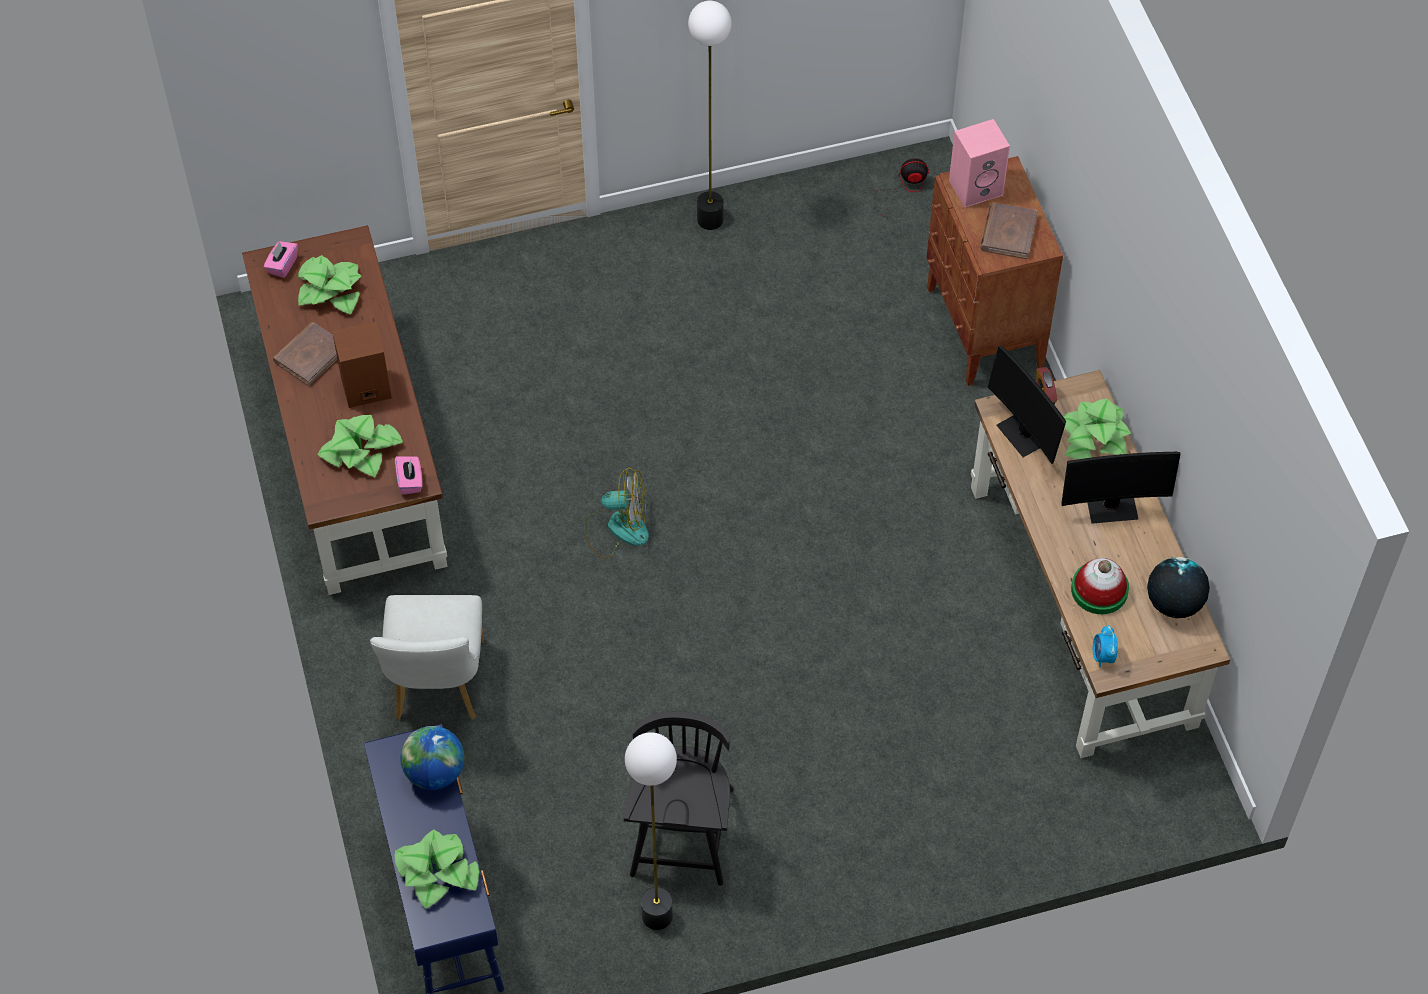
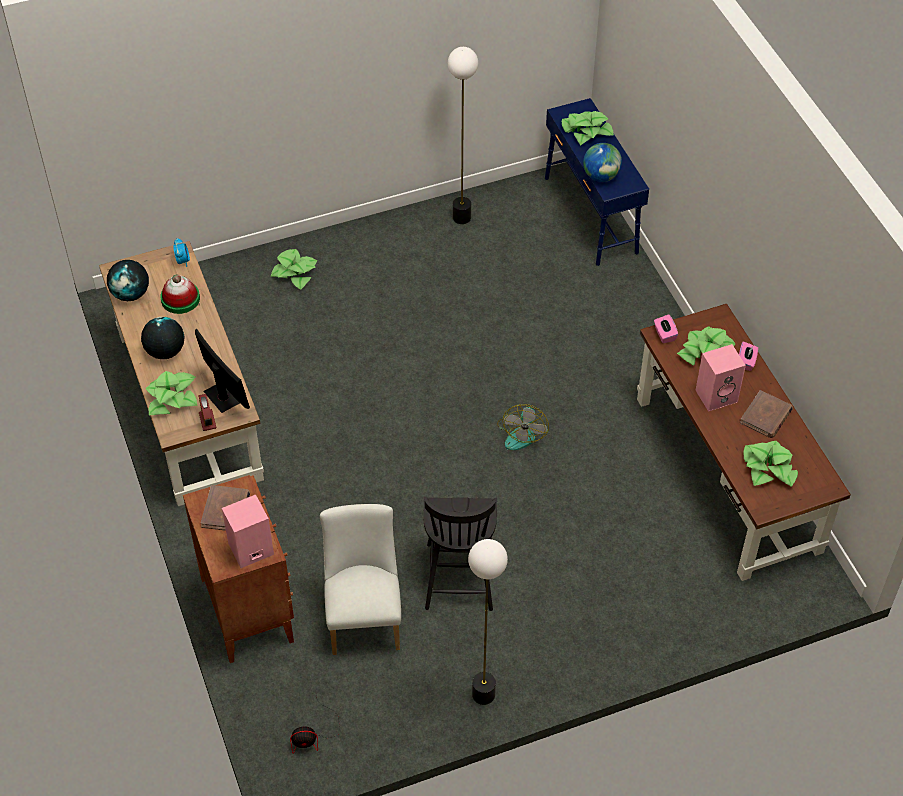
camera: 175 degrees right, 5 degrees down
(282, 265) = (814, 485): pink tissue box -> pink tissue box (746, 362)
(365, 389) = (717, 395): brown speaker -> pink speaker
(437, 687) = (623, 325): white chair -> white chair (364, 615)
(617, 528) = (521, 433): fan -> fan turned 75 degrees counterclockwise
(682, 834) = (452, 257): black chair -> black chair (459, 574)
(935, 825) = (294, 272): none -> potted plant
(1111, 506) = (165, 351): monitor -> globe

